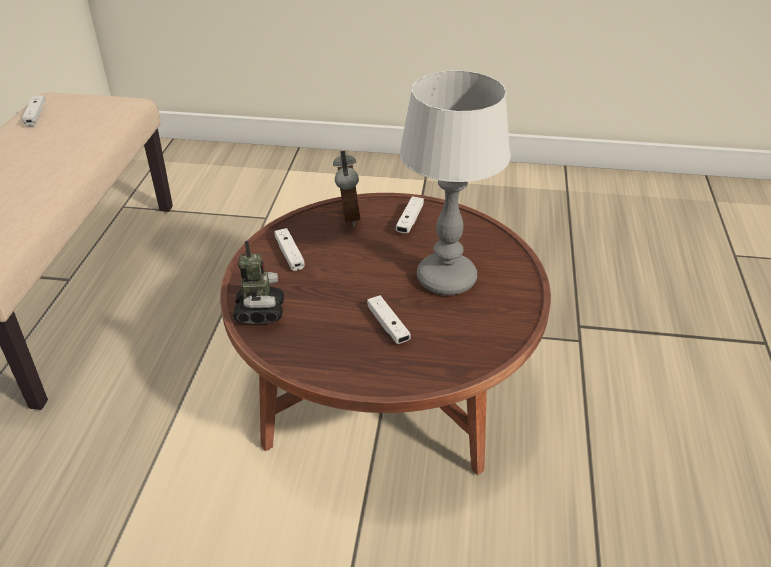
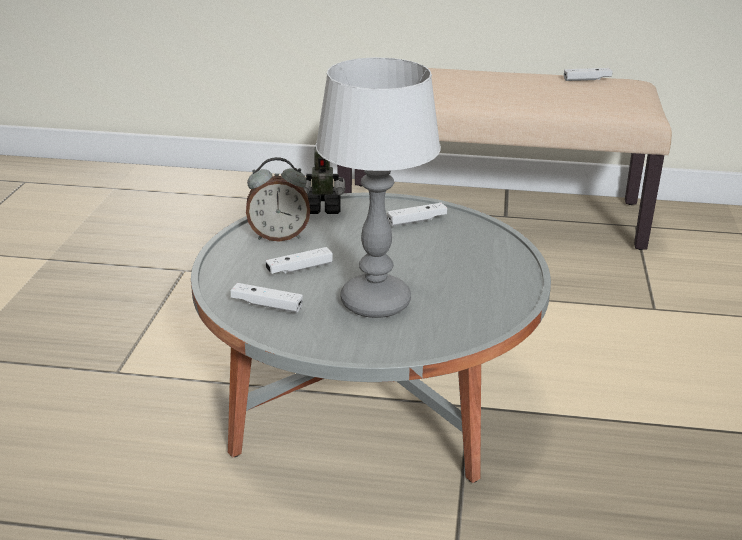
camera: 90 degrees right, 10 degrees down
(348, 217) = (491, 248): alarm clock -> alarm clock (279, 236)
(385, 382) = (369, 395): brown coffee table -> grey coffee table
(409, 221) = (488, 282): white game controller -> white game controller (267, 305)

